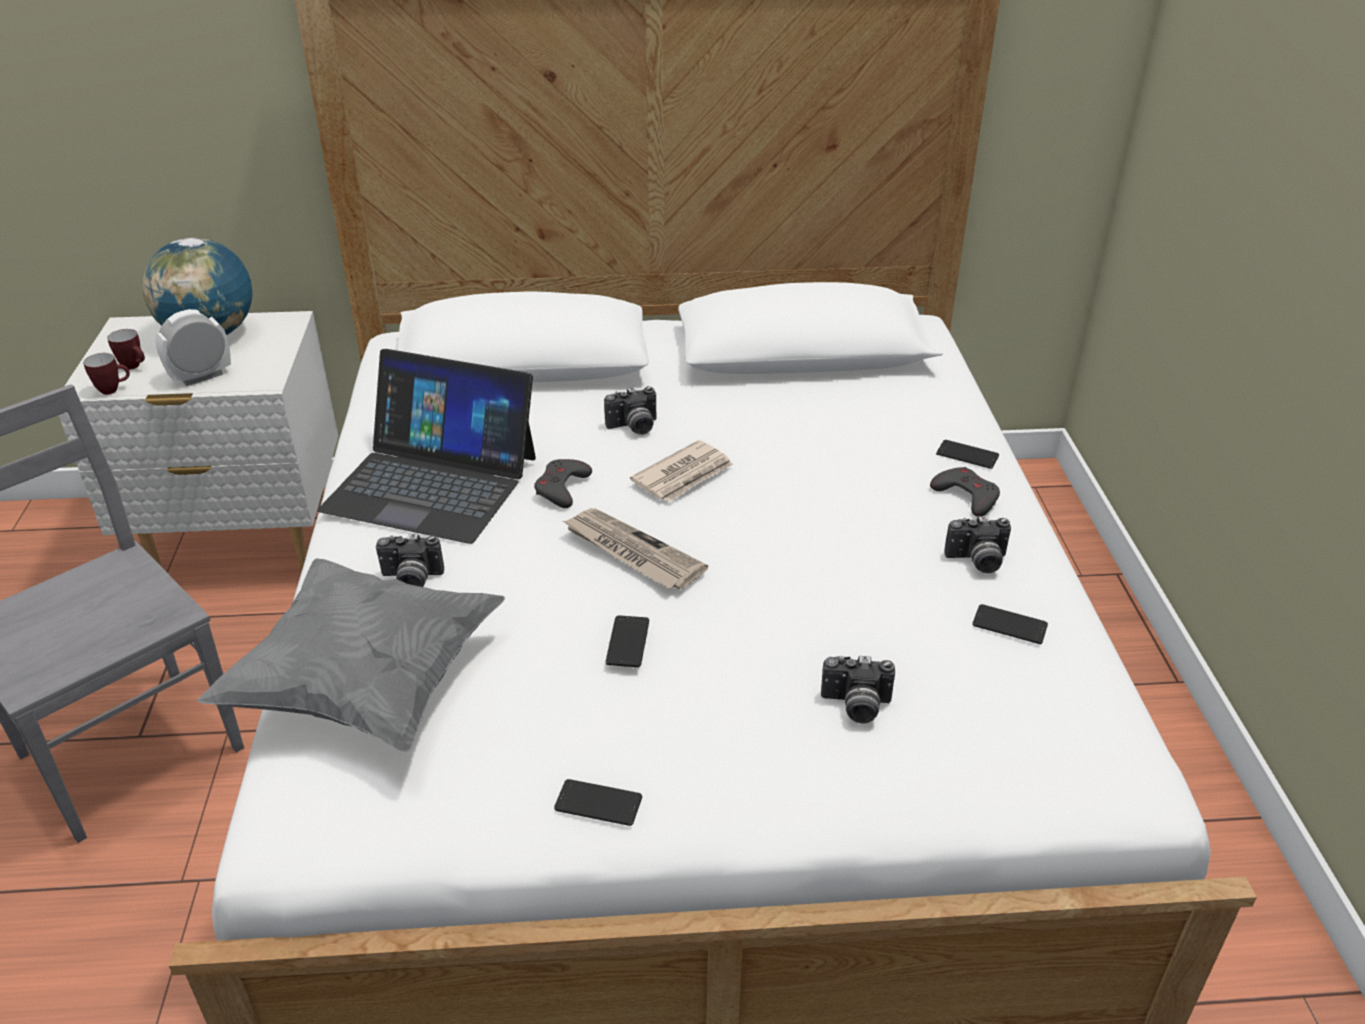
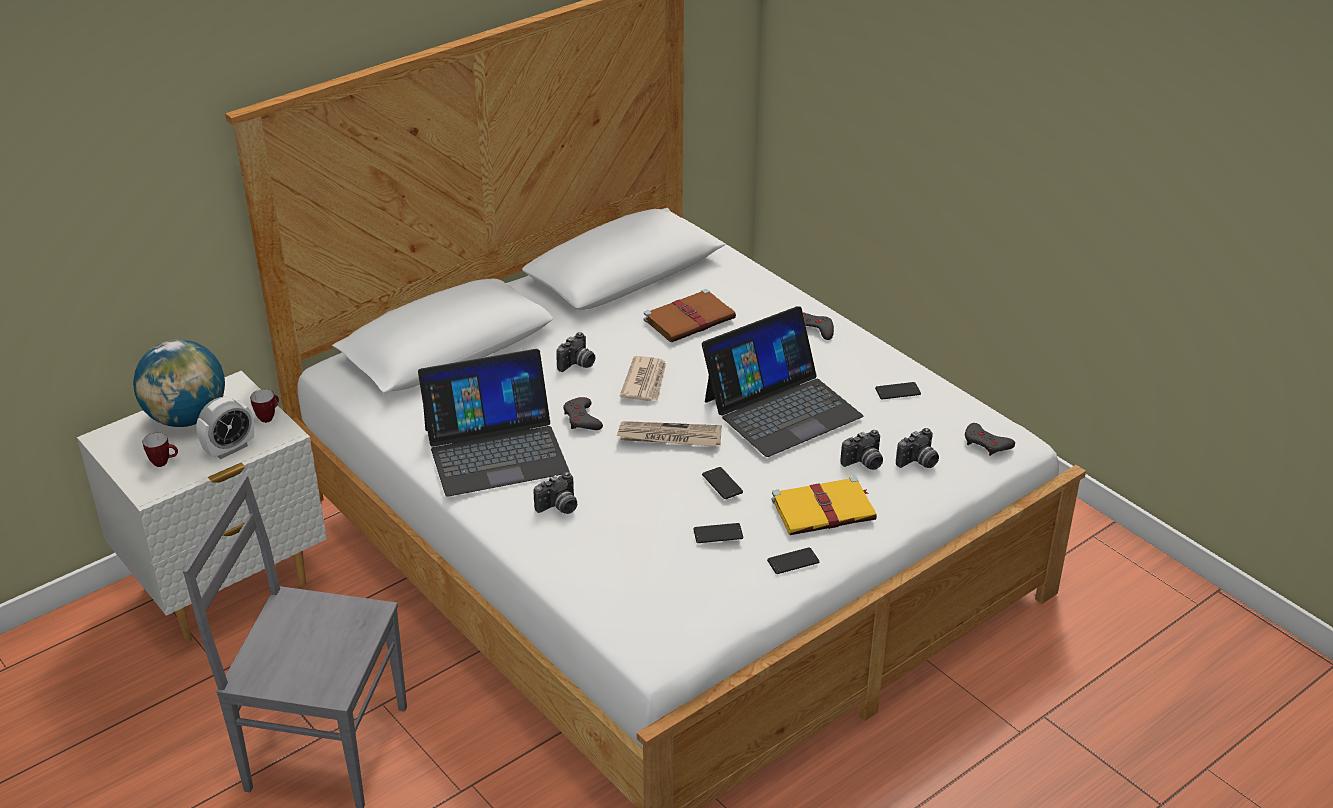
camera: 35 degrees left, 0 degrees up
(114, 390) = (175, 484): mug -> mug (268, 417)
(201, 376) = (230, 449): alarm clock -> alarm clock turned 150 degrees counterclockwise
(366, 684) = (606, 568): grey pillow -> none
(727, 747) = (825, 509): none -> yellow book
(816, 577) = (781, 408): none -> laptop
(821, 425) = (690, 319): none -> brown book
(967, 455) = (789, 305): phone -> phone (718, 534)
(977, 561) = (852, 365): camera -> camera (918, 462)
(1081, 767) = (986, 443): none -> grey game controller

